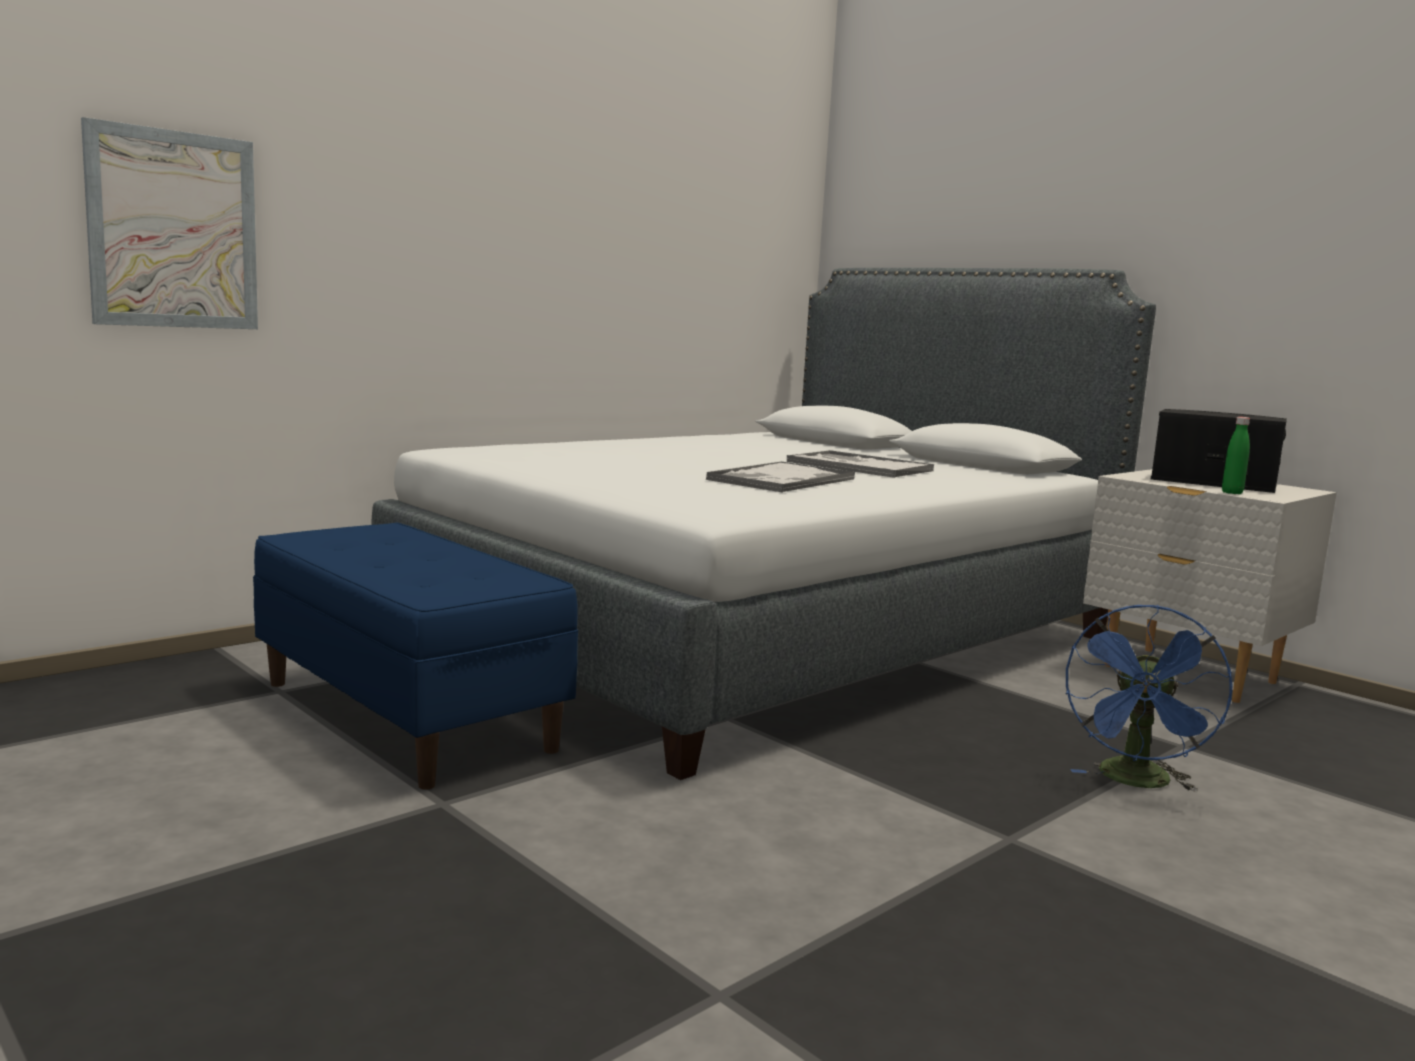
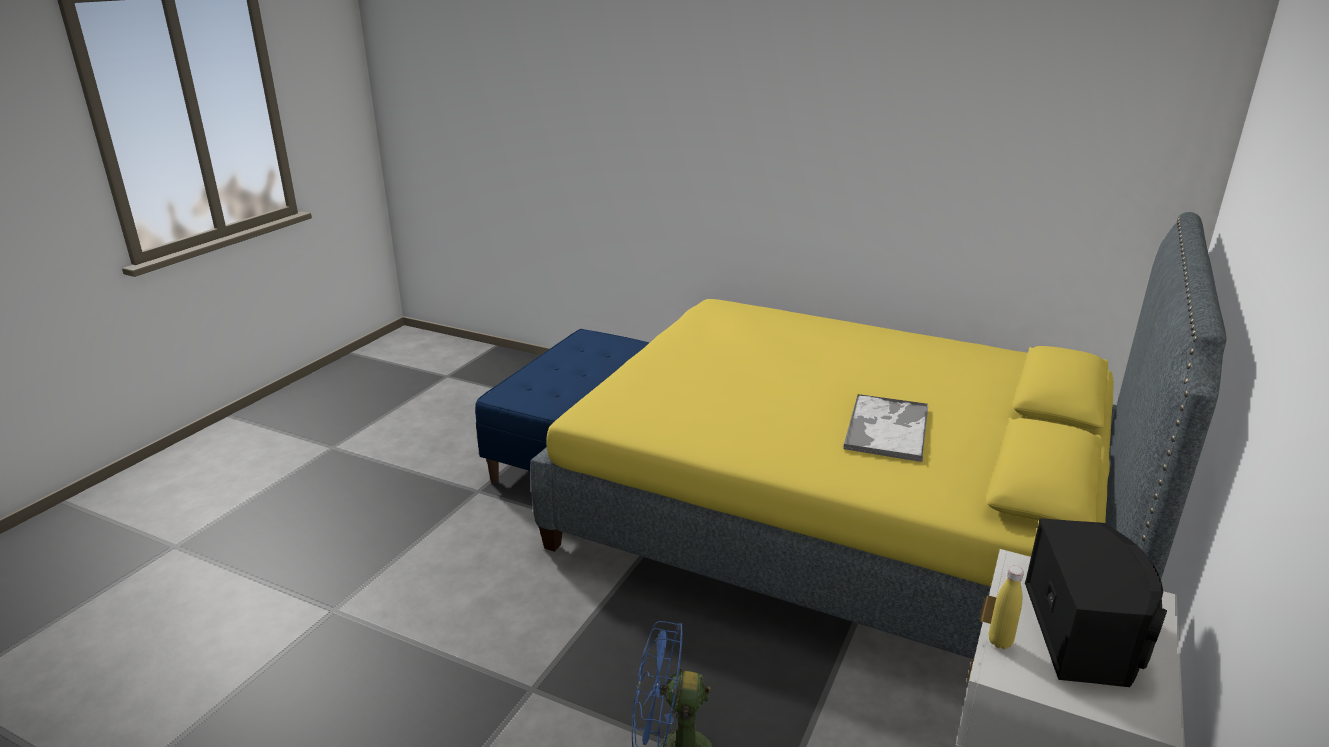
camera: 70 degrees right, 15 degrees up
(173, 230) = (603, 155): picture -> none
(761, 633) = (846, 518): white bed -> yellow bed
(781, 480) = (754, 411): tray -> none
(1232, 493) = (1000, 642): green bottle -> yellow bottle

